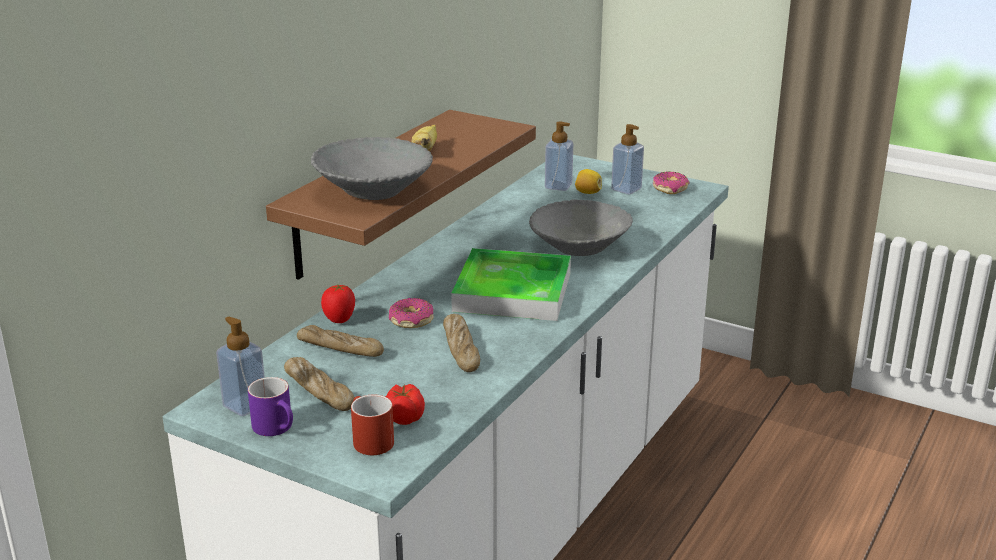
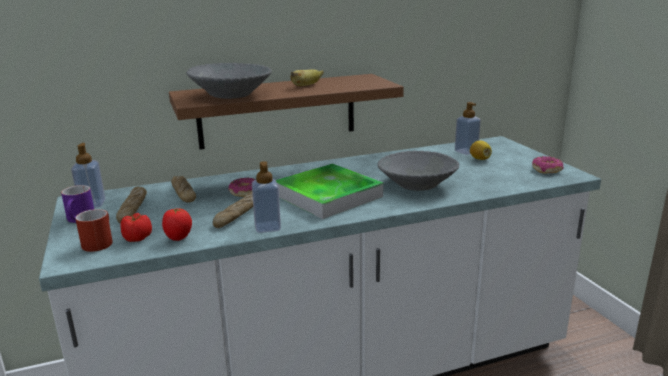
camera: 40 degrees right, 5 degrees down
(339, 320) = (212, 182): tomato -> tomato (178, 238)
(626, 189) = (511, 163): soap dispenser -> soap dispenser (267, 227)

